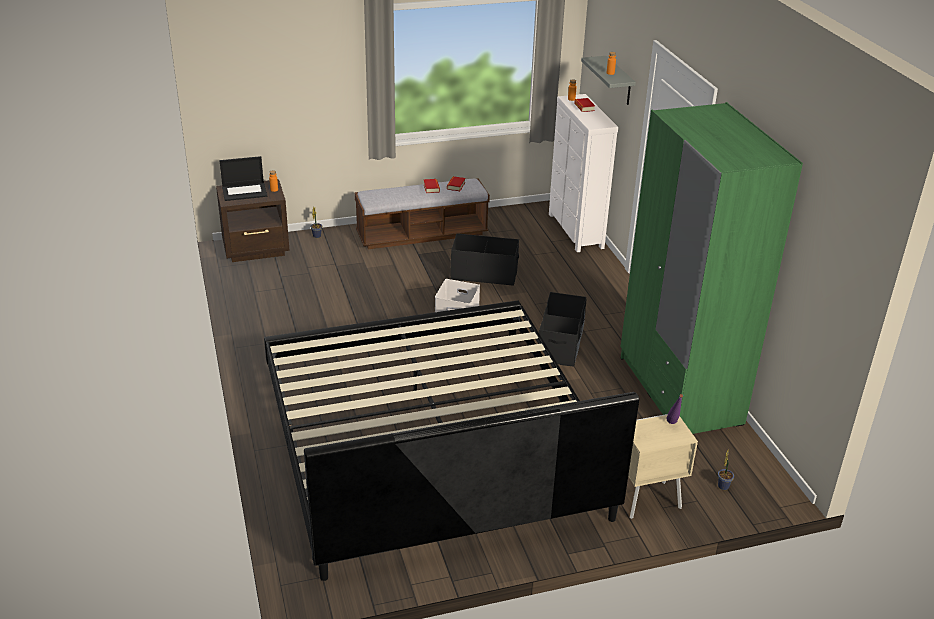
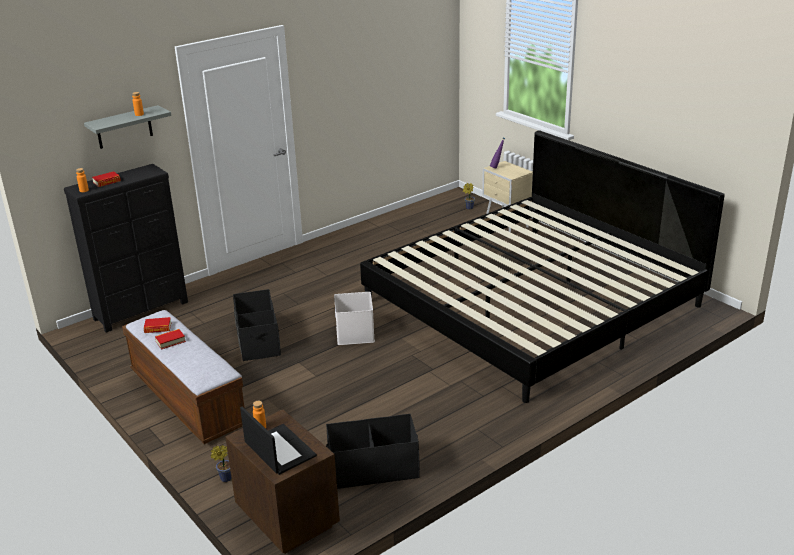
camera: 110 degrees left, 5 degrees down
(560, 344) = (354, 281): black storage box -> black storage box (373, 468)
(575, 231) = (142, 311): white dresser -> black dresser
(679, 390) = (380, 231): green wardrobe -> none

